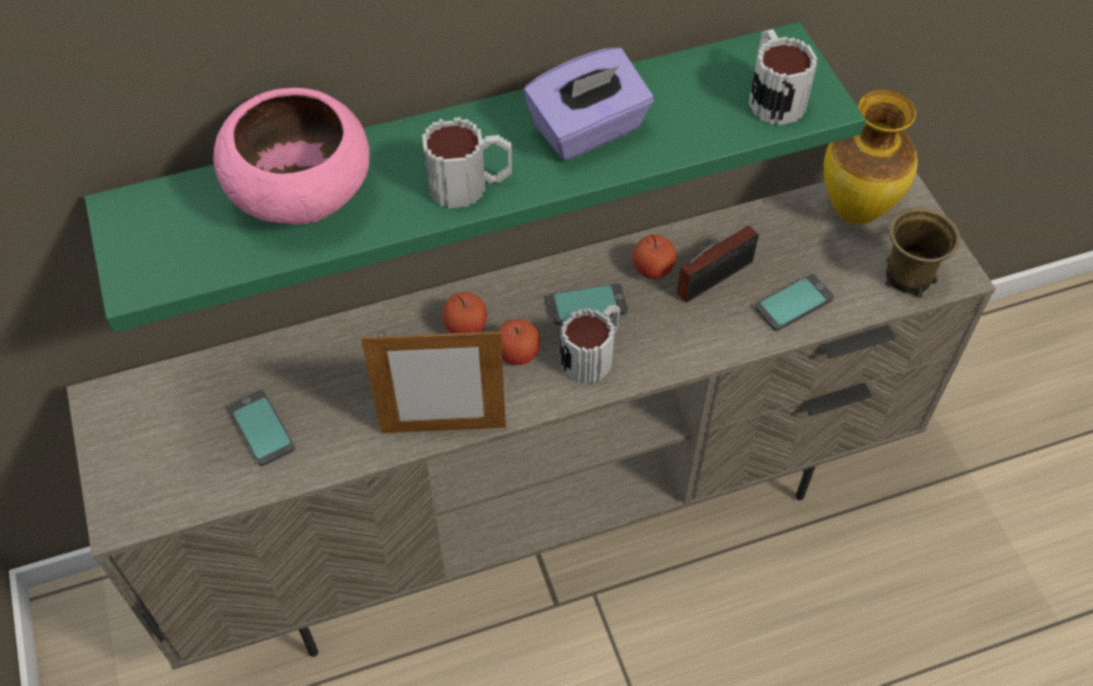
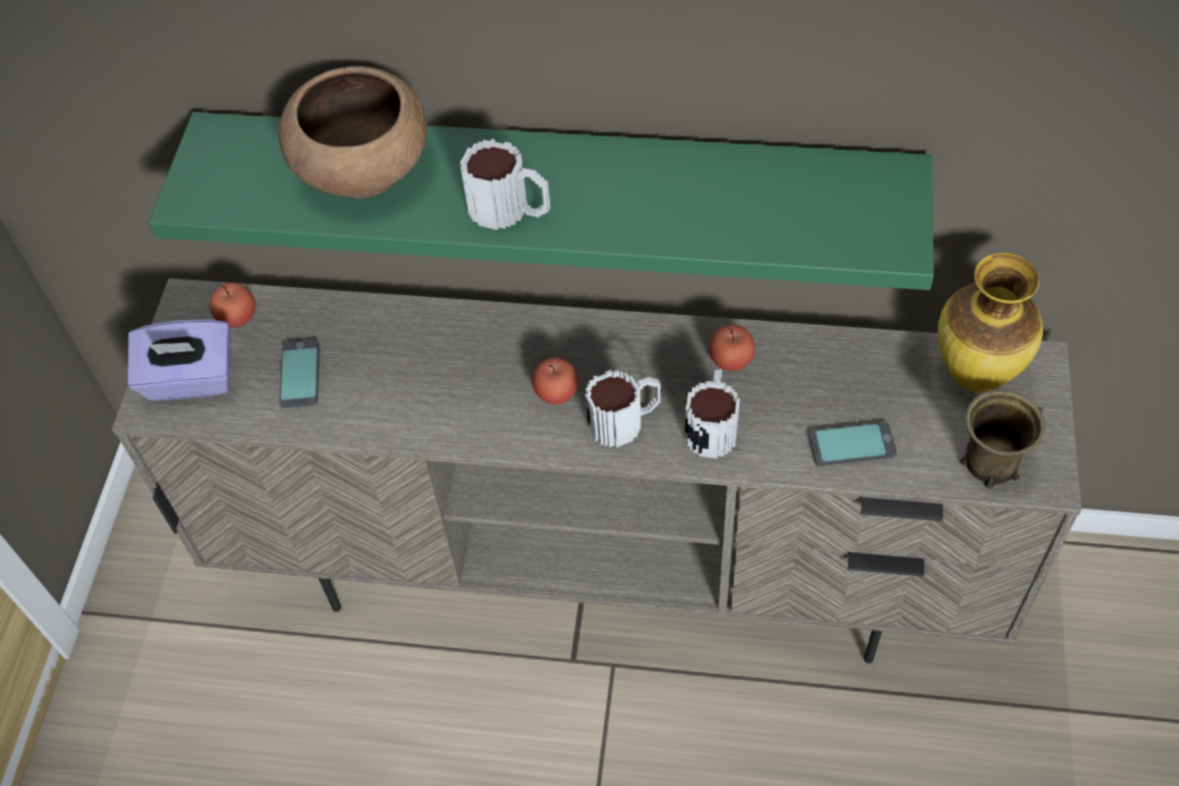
camera: 30 degrees right, 0 degrees up
(302, 191) = (364, 167): pink bowl -> brown bowl
(443, 429) = (451, 436): picture frame -> none
(465, 326) = (524, 350): apple -> apple (237, 317)
(587, 305) = (647, 371): phone -> none
(588, 130) = (649, 195): purple tissue box -> purple tissue box (191, 380)
(719, 276) = (793, 391): radio -> none
(772, 95) = (851, 220): mug -> mug (712, 425)

